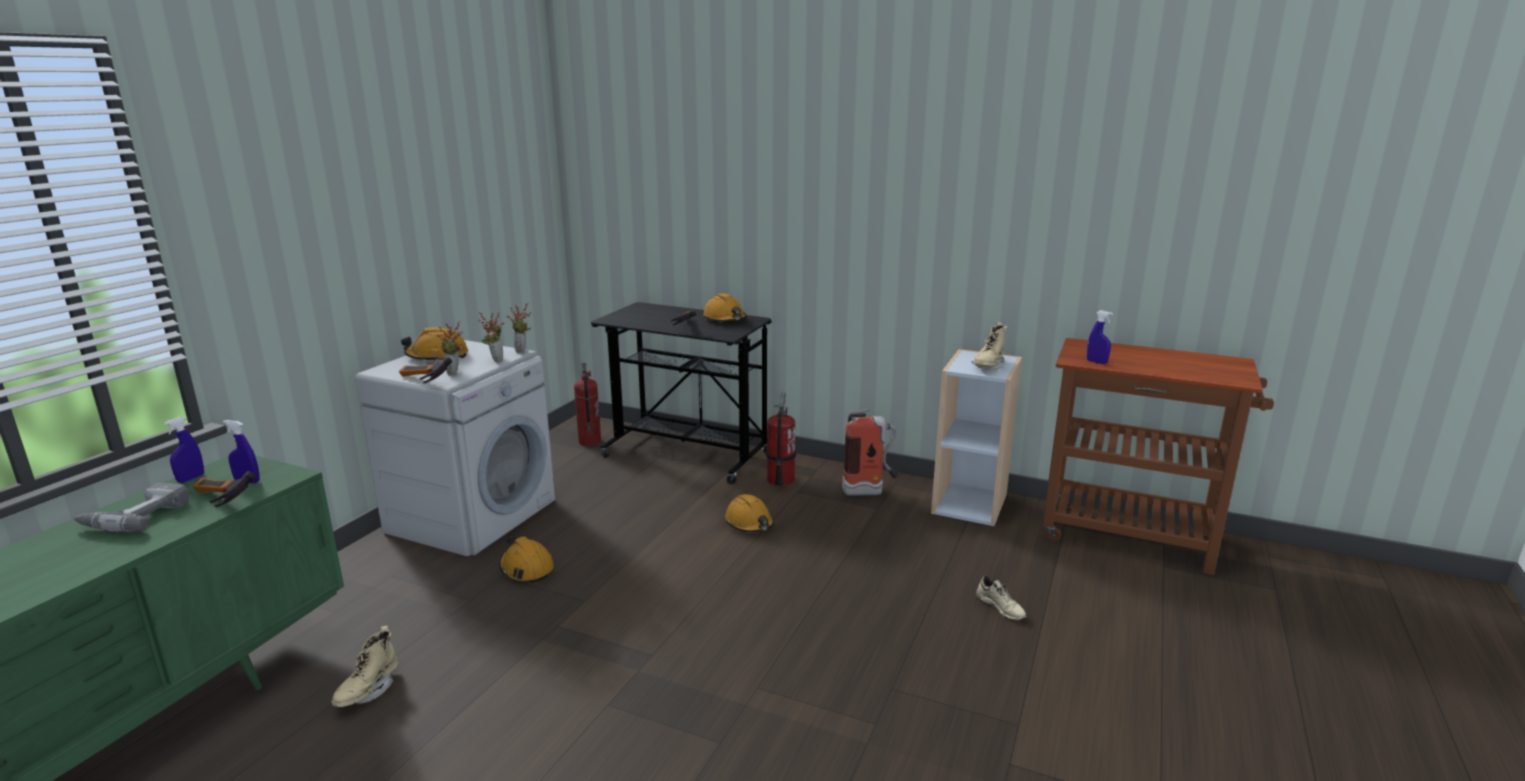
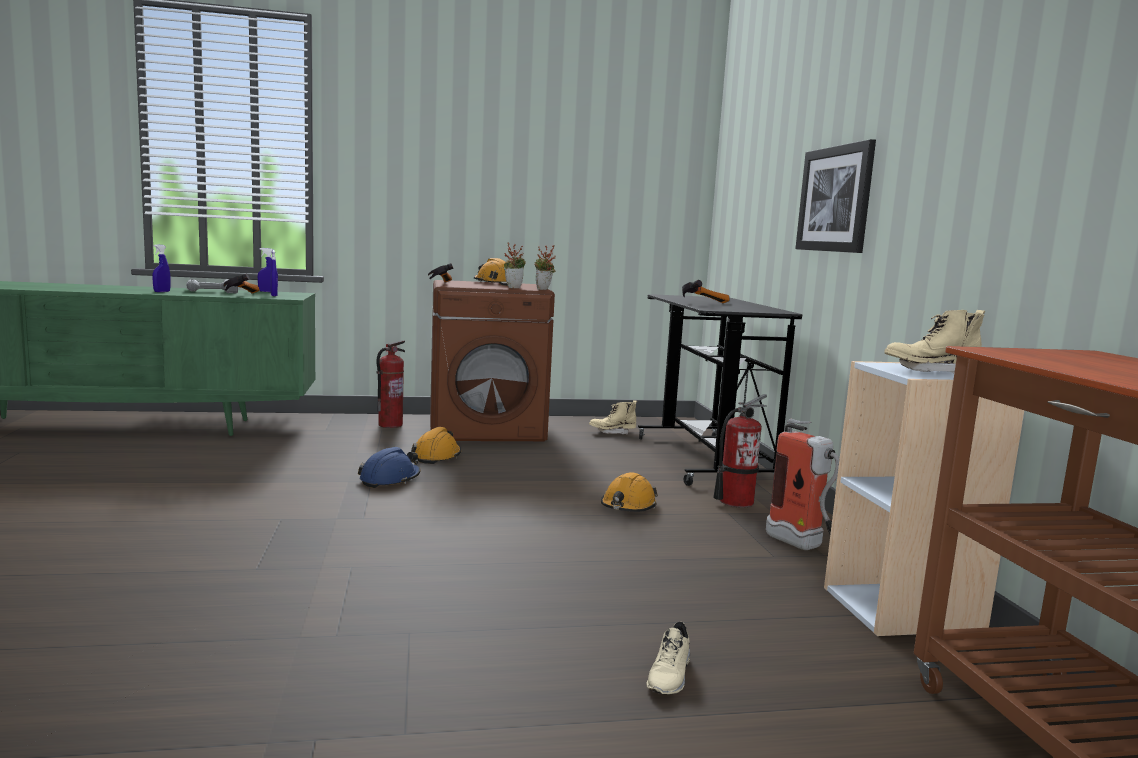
camera: 55 degrees right, 10 degrees down
(368, 691) = (246, 456): beige boot -> beige boot (612, 432)
(455, 373) = (470, 285): potted plant -> none
(476, 515) = (488, 429): white washing machine -> brown washing machine
(564, 613) = (390, 479): none -> blue hard hat
(589, 442) = (655, 429): fire extinguisher -> fire extinguisher (390, 425)
(725, 319) = (754, 308): orange hard hat -> none
(792, 227) = (835, 199): none -> picture
(1096, 362) = (1024, 356): blue spray bottle -> blue spray bottle (162, 292)

